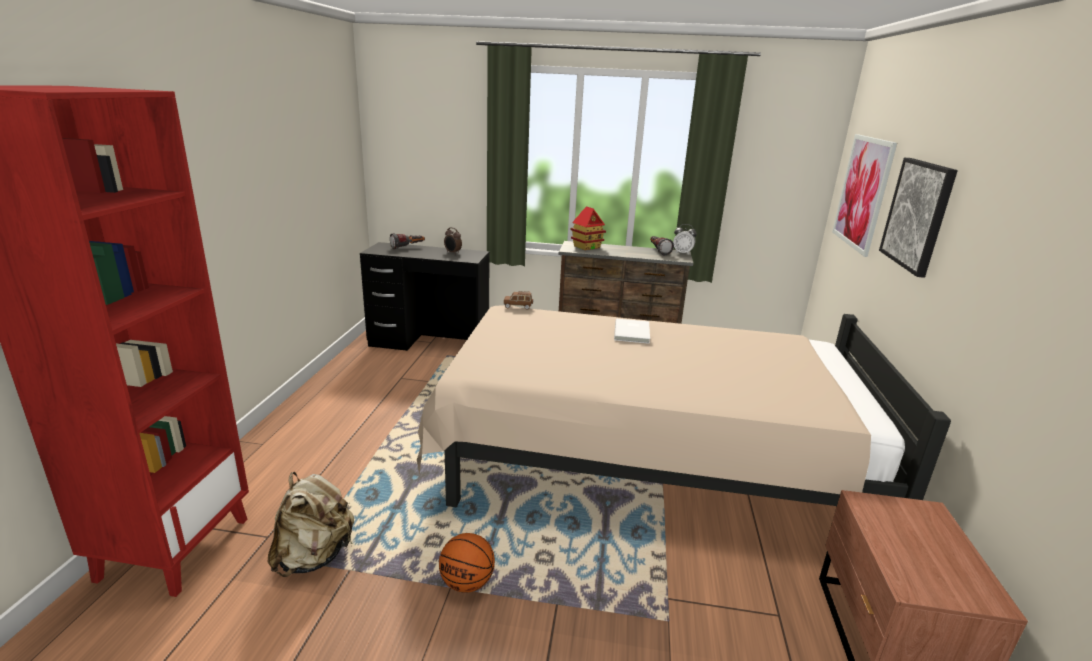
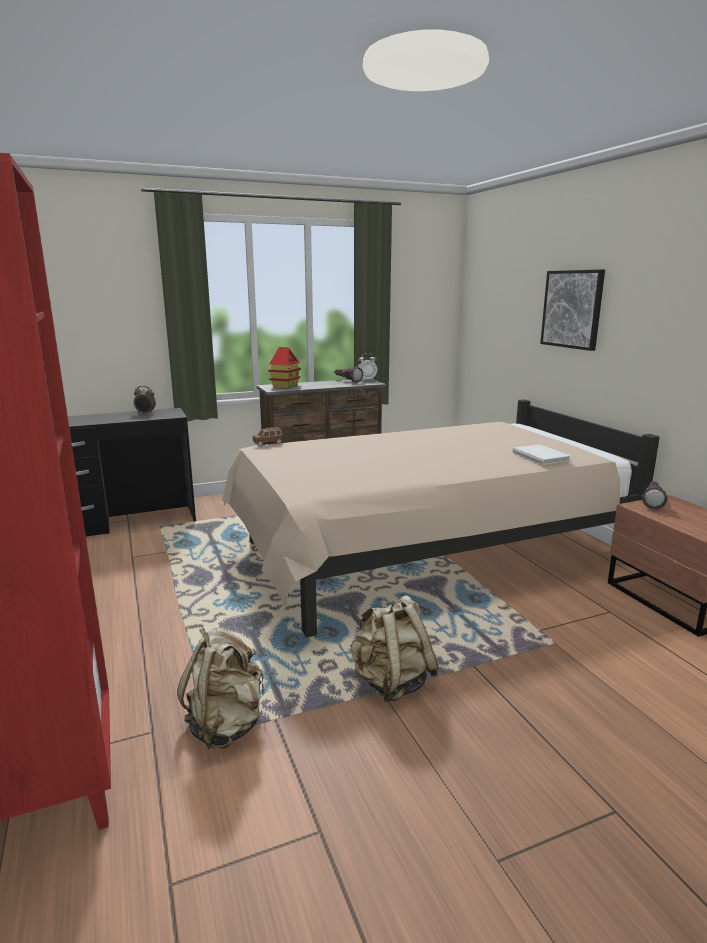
camera: 30 degrees left, 5 degrees down
(408, 247) = (88, 417): flashlight -> flashlight (652, 502)
(467, 583) = (391, 682): basketball -> beige backpack
(633, 332) = (390, 441): white book -> white book (541, 456)
(862, 192) = (501, 307): picture -> none

